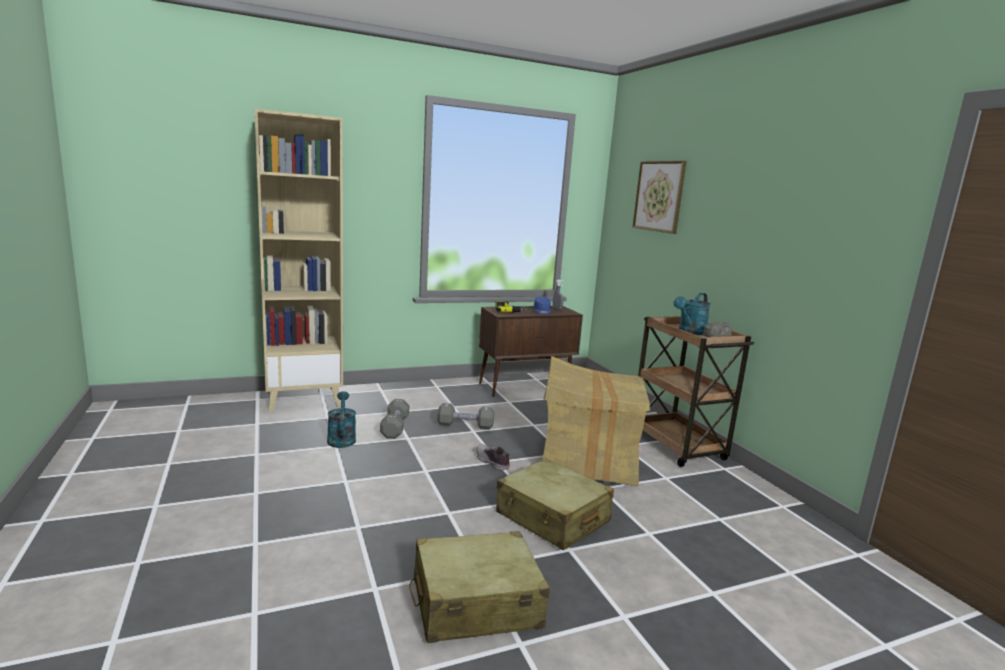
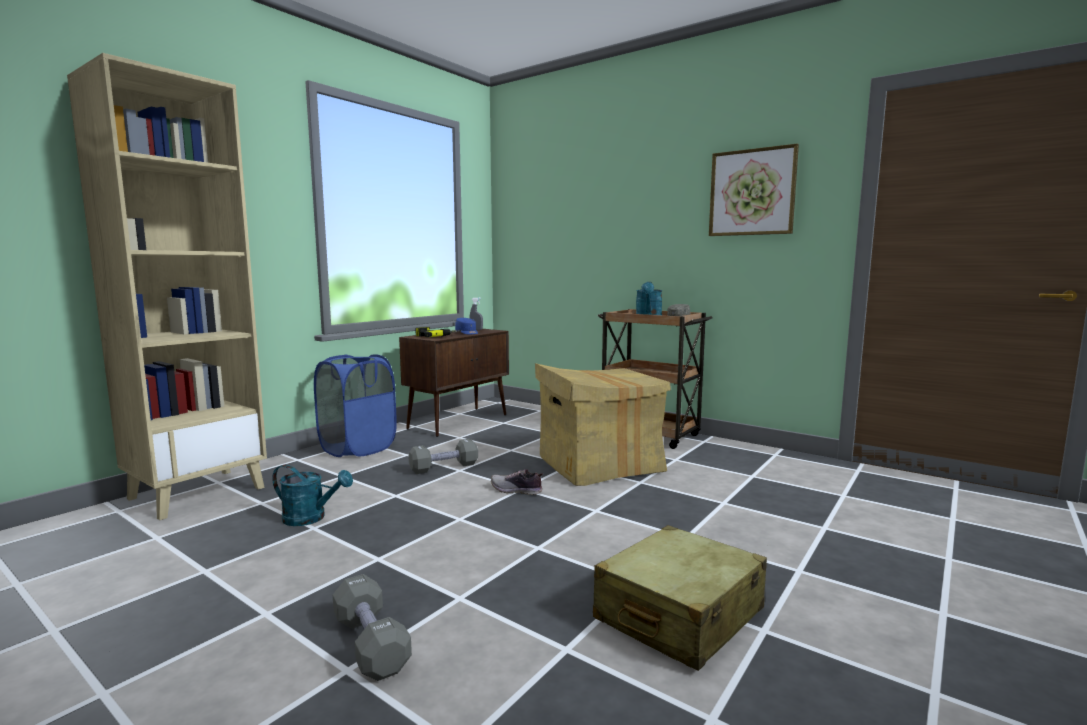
camera: 30 degrees left, 5 degrees down
(341, 438) = (311, 518): turquoise watering can -> turquoise watering can turned 150 degrees clockwise
(395, 427) = (366, 490): grey dumbbell -> grey dumbbell (371, 644)
(427, 391) = (358, 448): none -> blue laundry basket
(552, 518) = (637, 518): beige suitcase -> none
(659, 196) = (567, 201): picture -> picture (752, 192)

